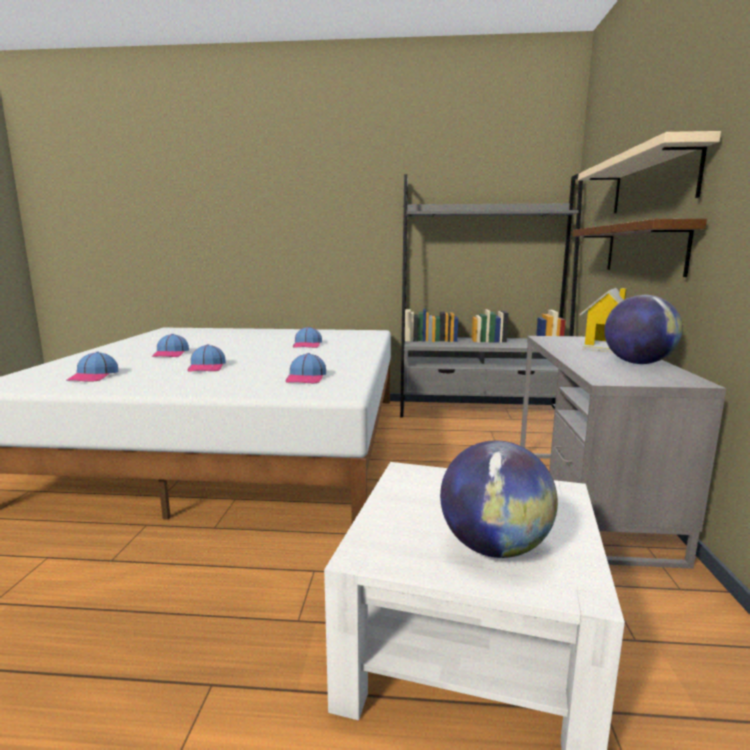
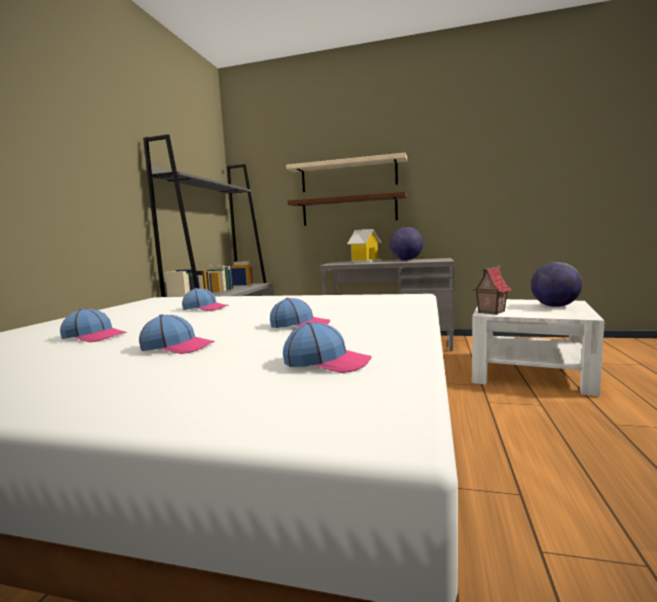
camera: 80 degrees left, 5 degrees down
(306, 378) = (366, 302): cap -> cap (95, 336)
(417, 476) = (491, 312): none -> toy house

